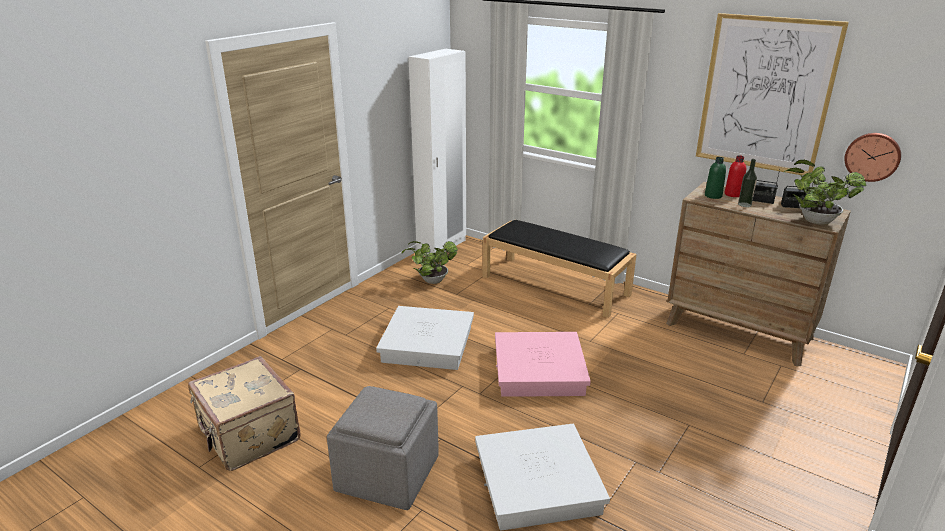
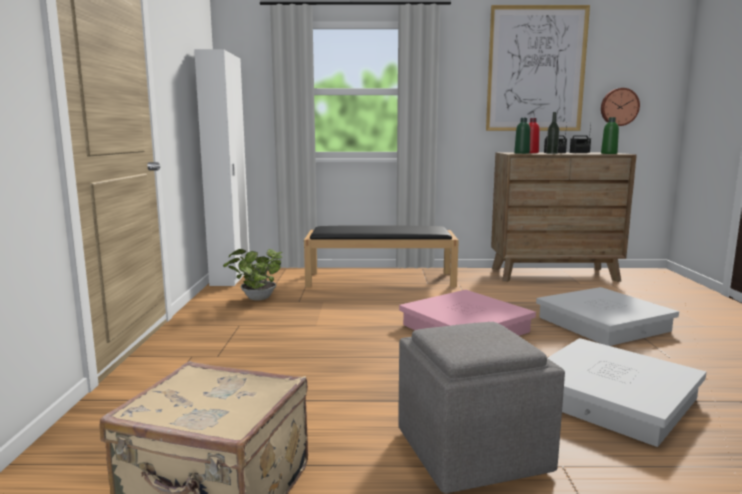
camera: 35 degrees left, 15 degrees down
(428, 344) = (329, 339): white storage box -> white storage box (603, 324)
(813, 220) = (609, 153): potted plant -> green bottle

